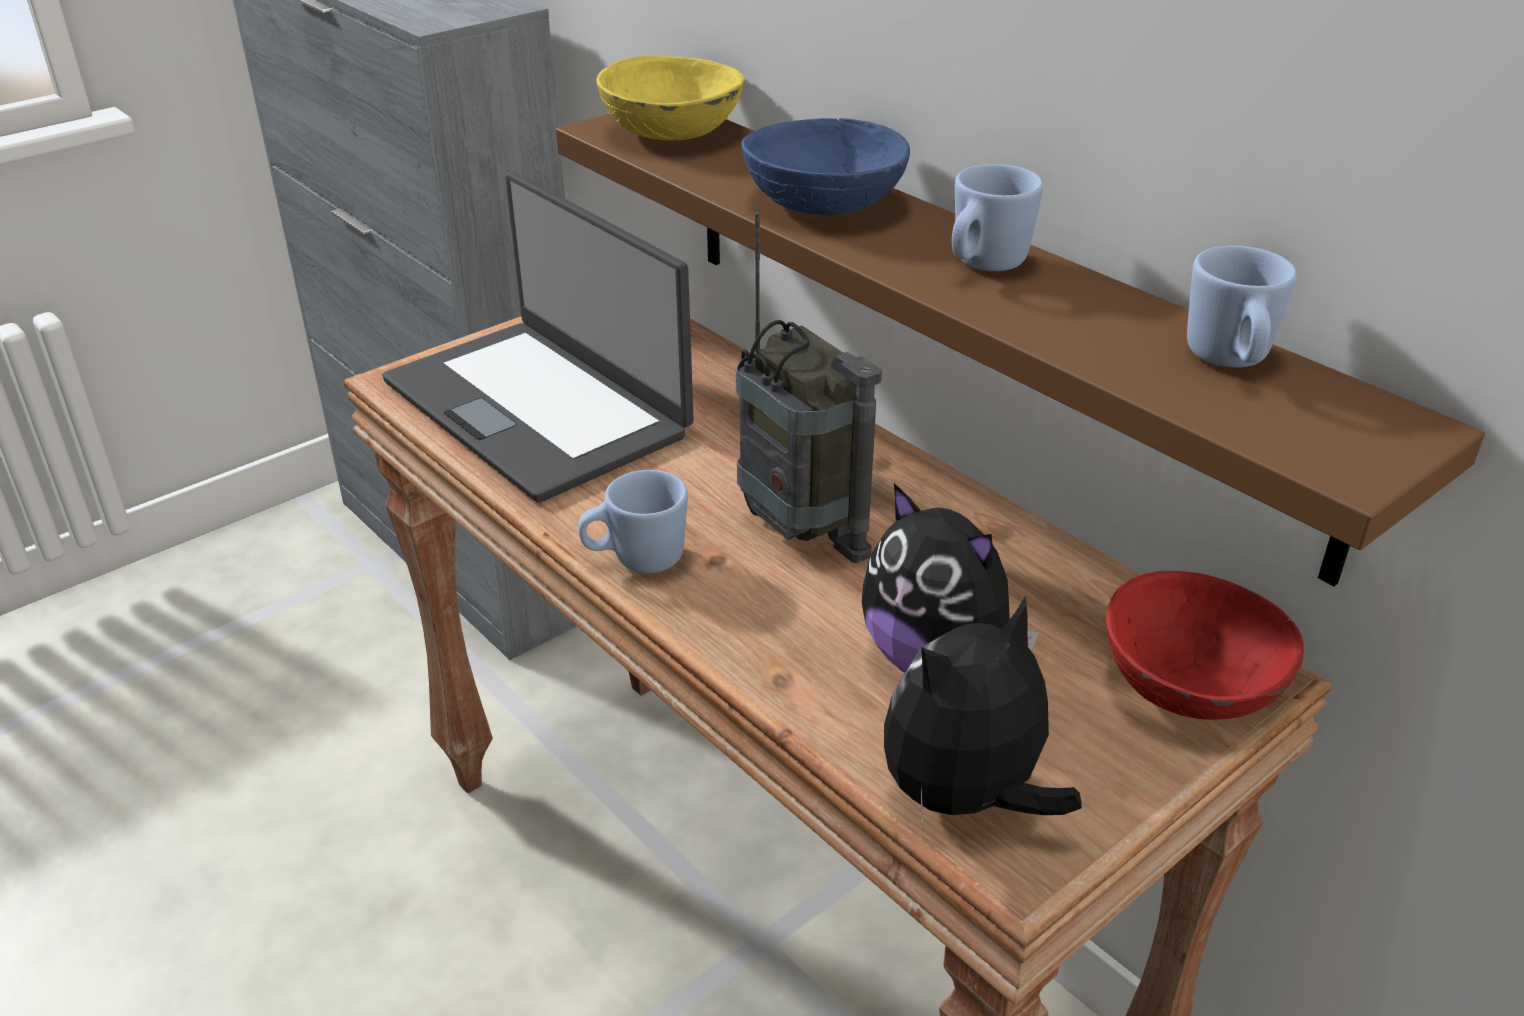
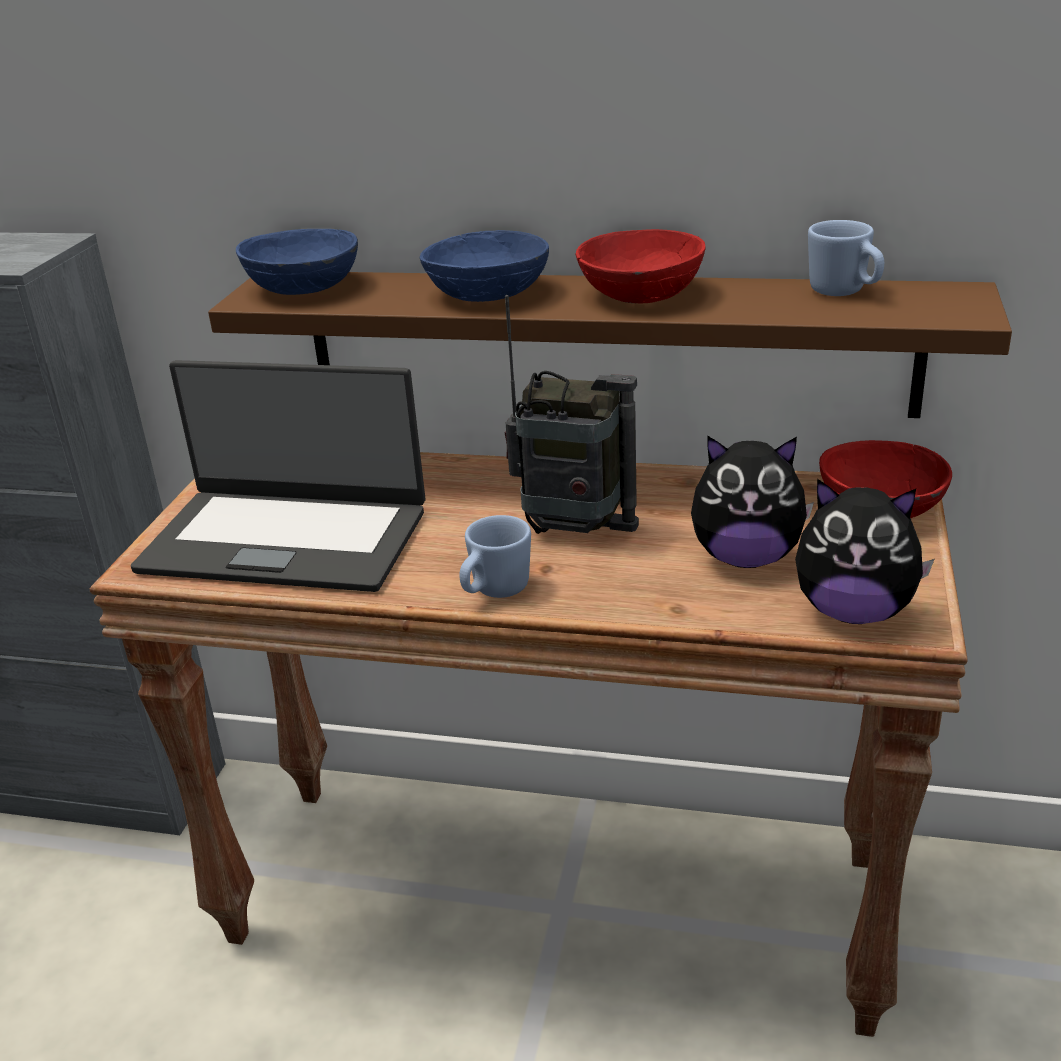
camera: 35 degrees left, 5 degrees down
(670, 131) = (303, 288): yellow bowl -> blue bowl
(966, 798) = (854, 612): plush toy -> plush toy turned 90 degrees counterclockwise
(983, 266) = (642, 294): blue mug -> red bowl

